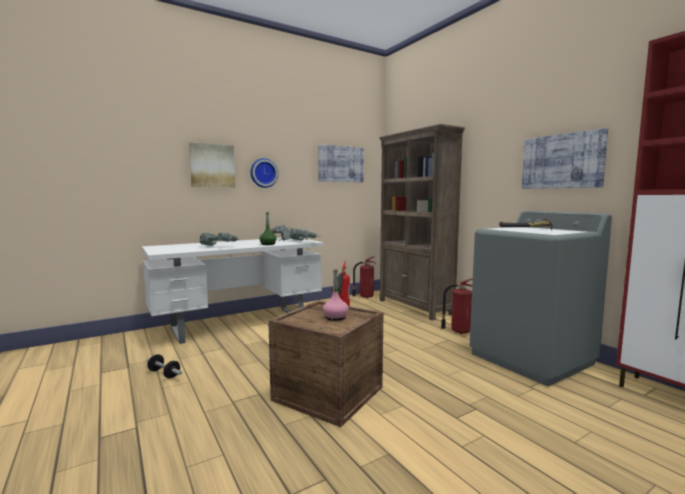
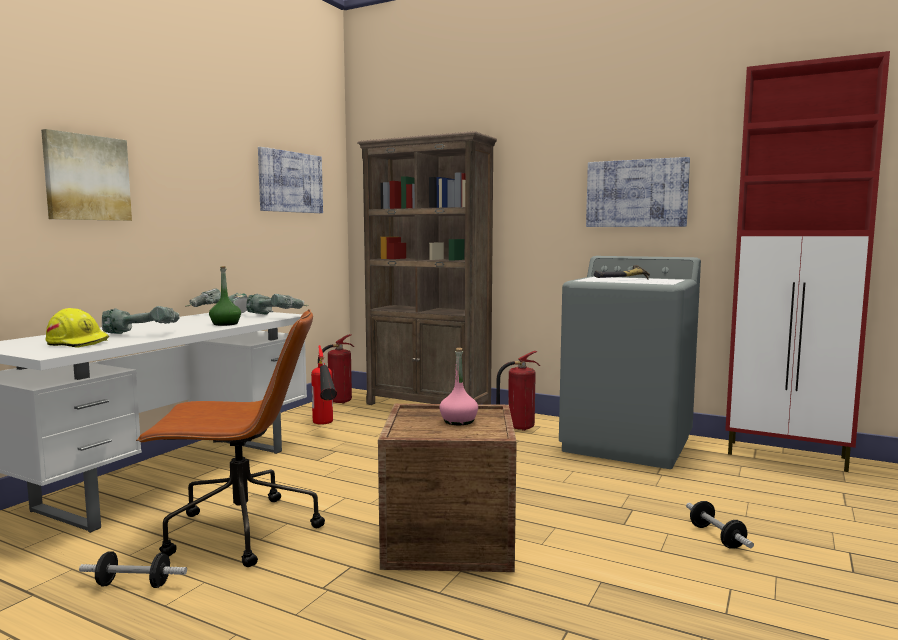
camera: 30 degrees left, 0 degrees up
(184, 248) = (78, 343): none -> yellow hard hat
(233, 359) = (239, 532): none -> brown office chair
(263, 173) = (176, 194): wall clock -> none
(523, 451) = (716, 537): none -> dumbbell

